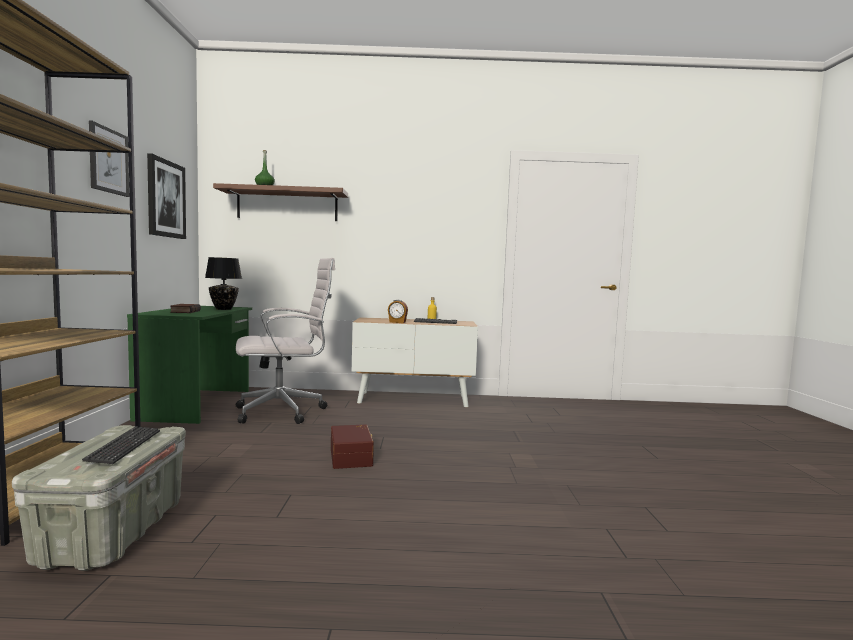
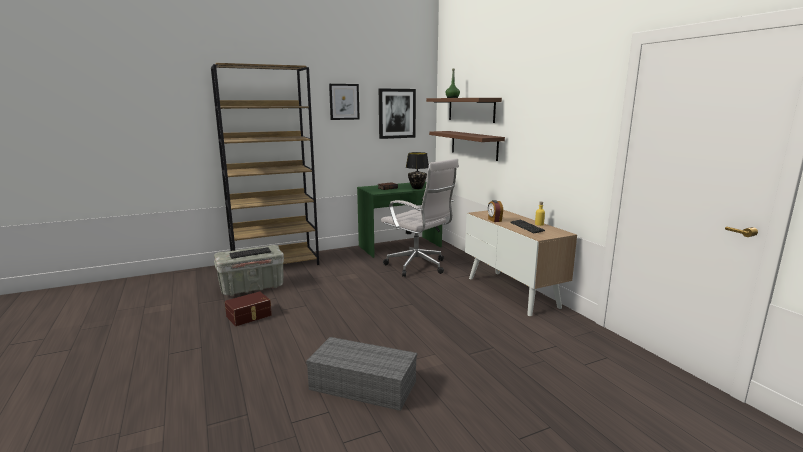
camera: 65 degrees right, 10 degrees up
(297, 248) = (474, 145): none -> brown shelf
(352, 457) = (367, 305): brown storage box -> brown storage box (249, 316)
(556, 499) = (361, 385): none -> grey storage box

